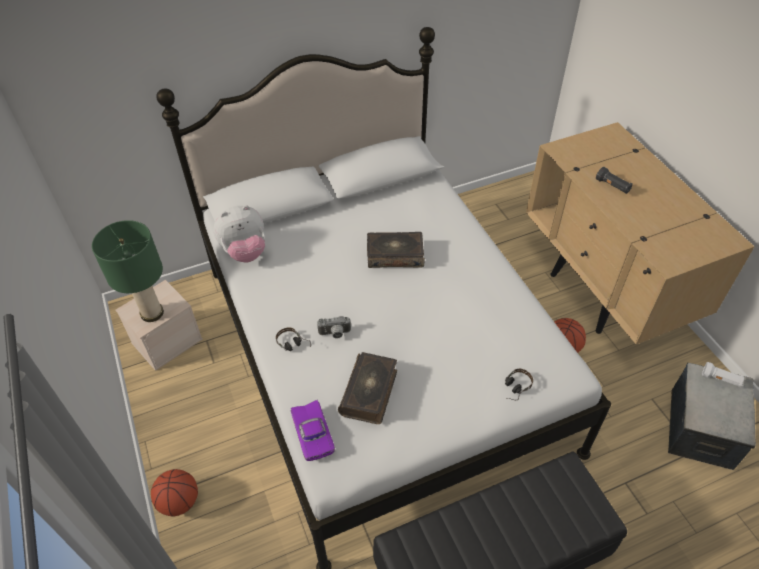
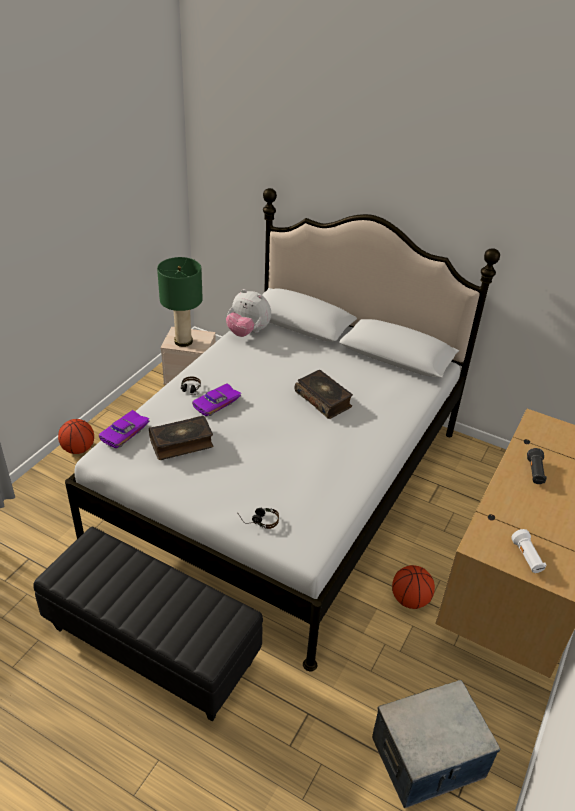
camera: 50 degrees right, 10 degrees down
(335, 334) = (217, 404): camera -> purple toy car
(720, 379) = (468, 717): white flashlight -> white flashlight (526, 557)

